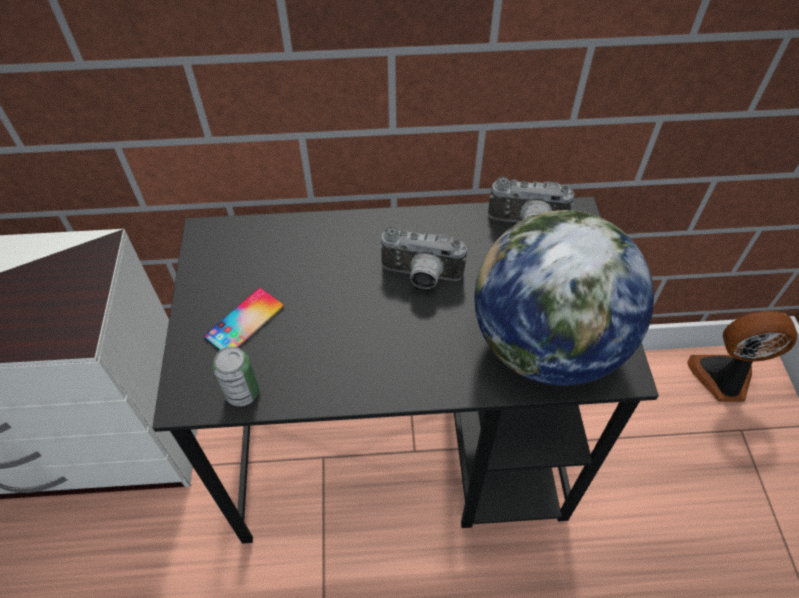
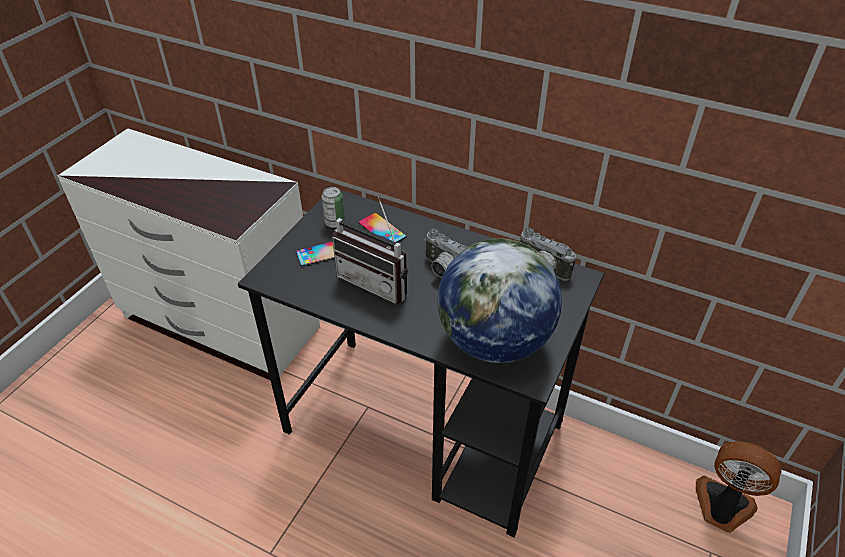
camera: 30 degrees right, 10 degrees down
(242, 392) = (295, 287): can -> can (335, 222)
(299, 252) = (382, 230): none -> phone
(348, 330) = (378, 281): none -> radio

